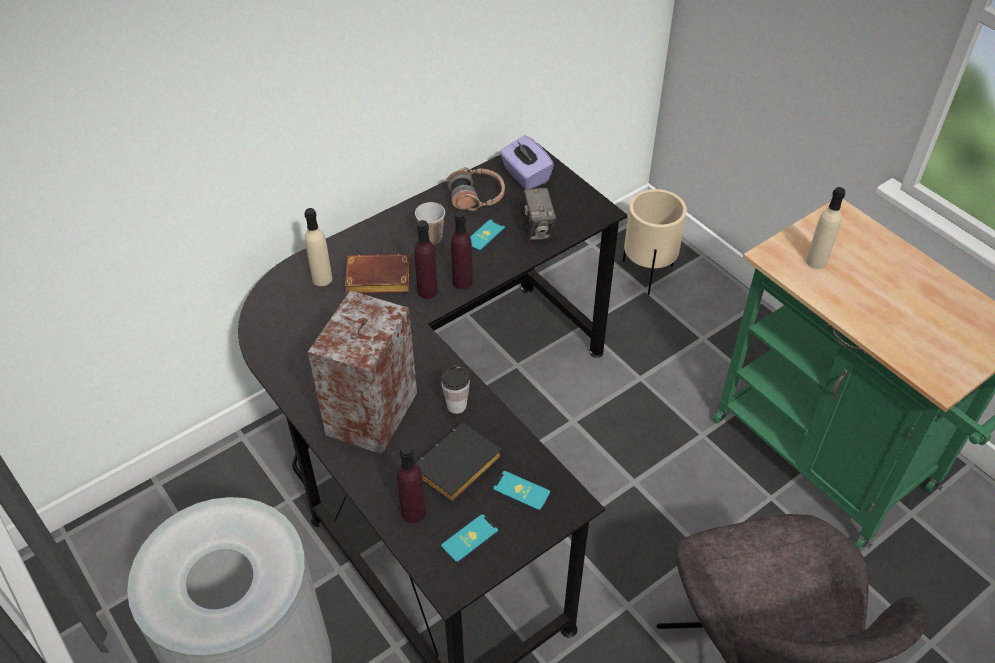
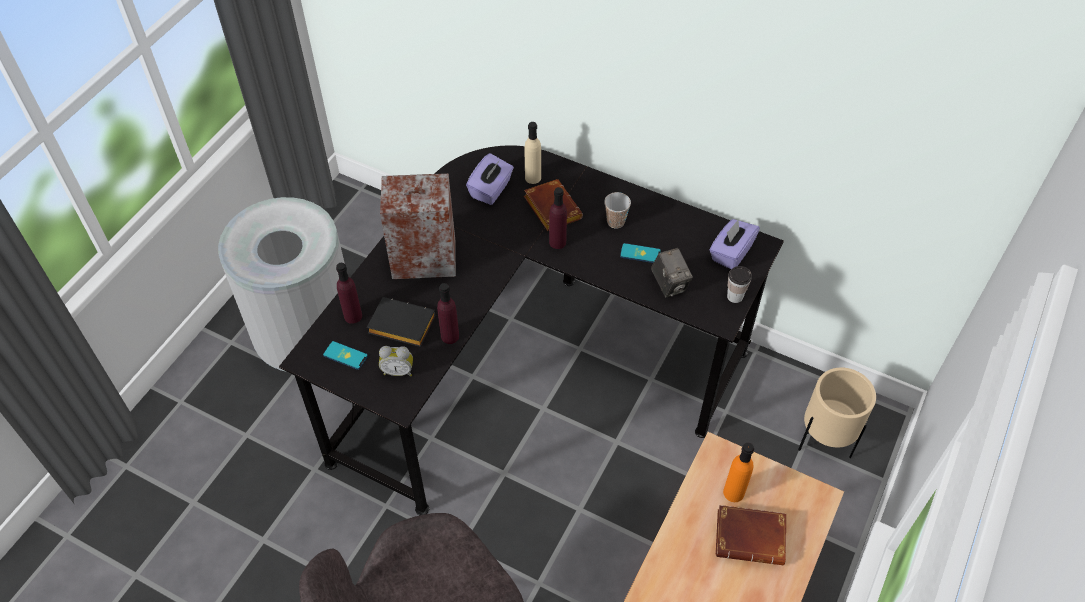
camera: 65 degrees right, 5 degrees up
(312, 319) = (491, 190): none -> purple tissue box
(456, 405) = (456, 303): cup -> cup (735, 296)
(462, 281) = (580, 259): purple bottle -> purple bottle (450, 336)
(476, 197) = (681, 231): headphones -> none
(521, 491) = (398, 370): phone -> alarm clock
(536, 230) = (669, 284): camera -> camera turned 75 degrees counterclockwise
(816, 261) = (733, 492): beige bottle -> orange bottle
(866, 267) = (751, 536): none -> brown book

